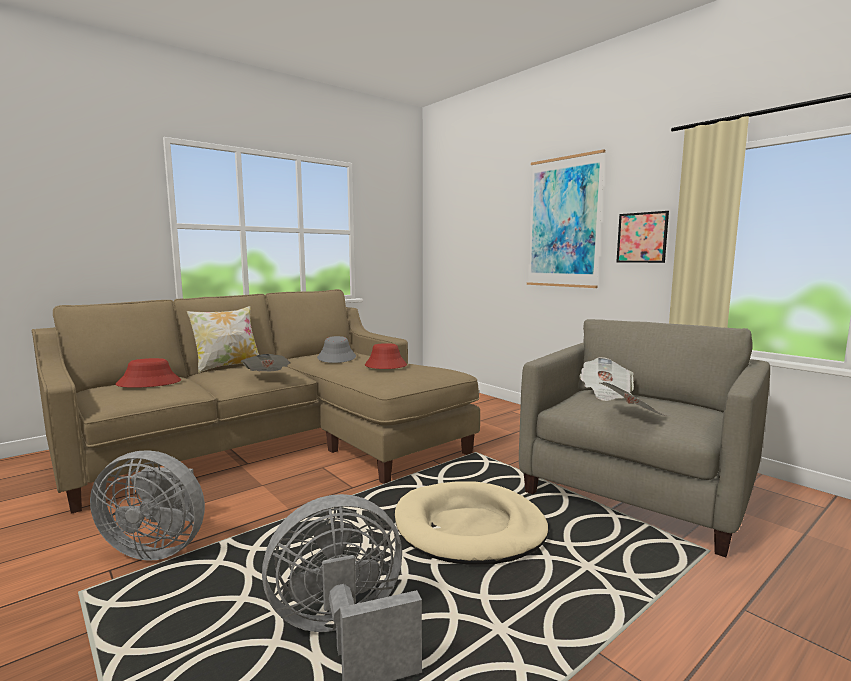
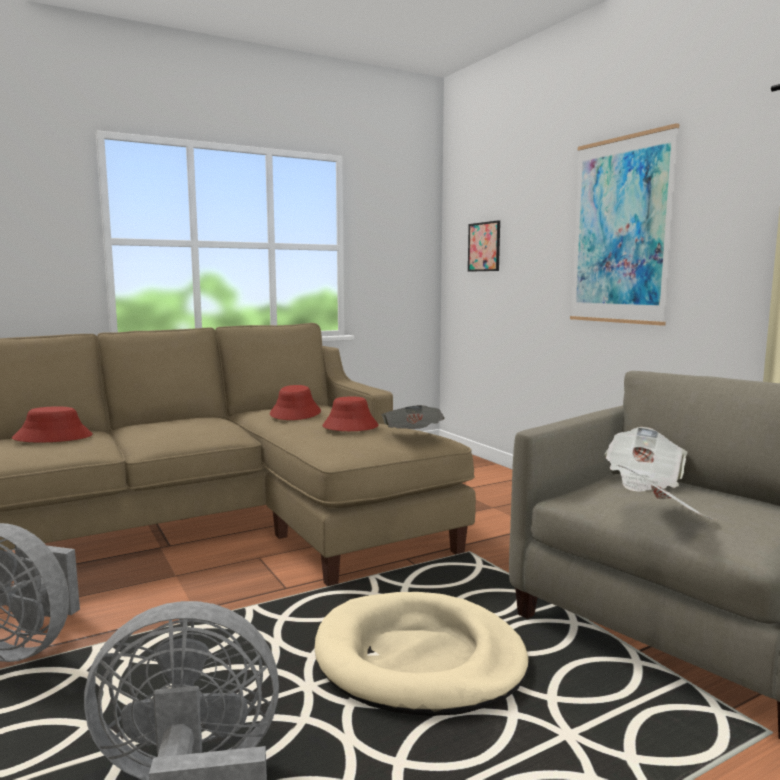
camera: 10 degrees right, 0 degrees up
(227, 366) = (159, 420): pillow -> none
(267, 376) = (196, 434): newspaper -> newspaper (413, 436)
(337, 357) = (295, 413): grey hat -> red hat
(642, 237) = (729, 251): picture -> picture (484, 246)

